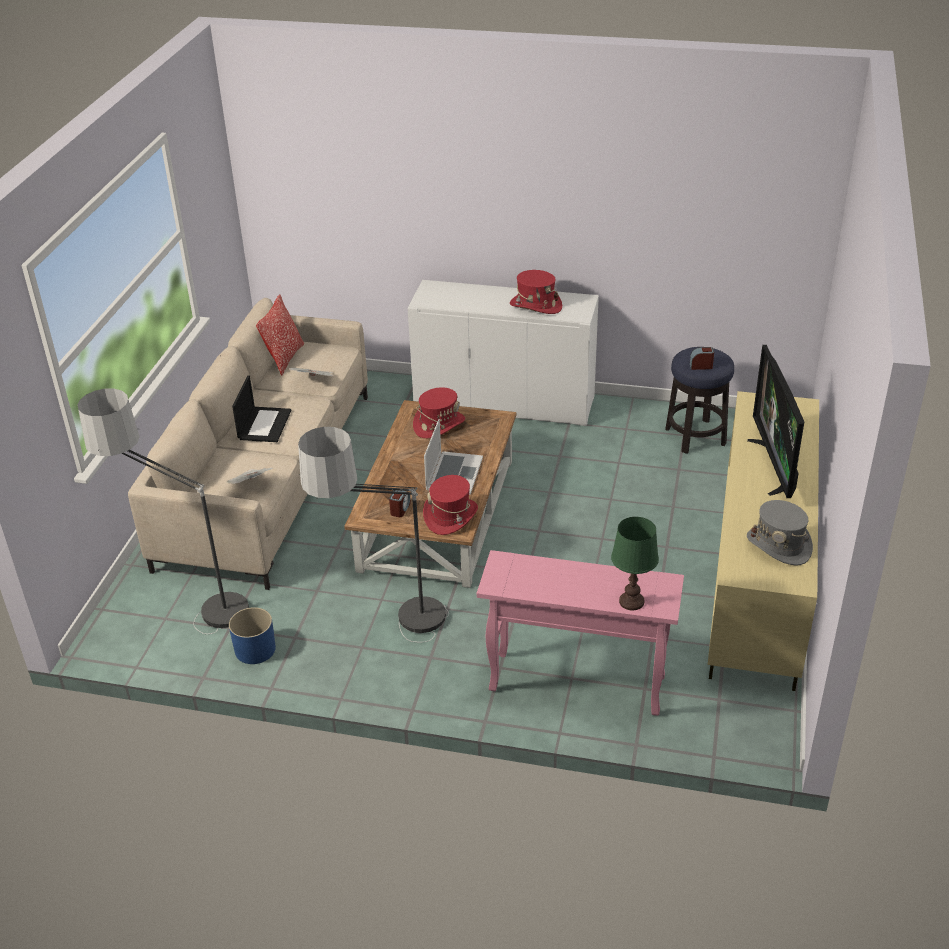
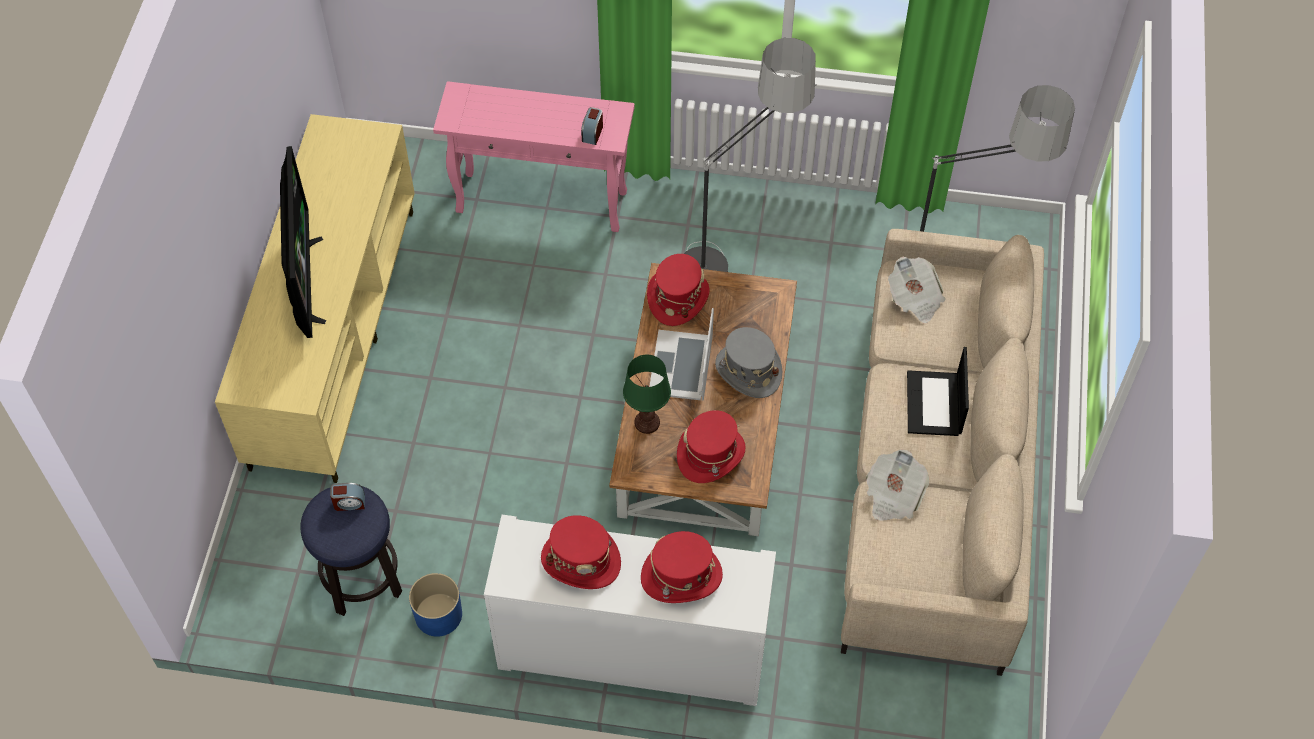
camera: 175 degrees right, 20 degrees up
(255, 649) = (867, 227): blue planter -> blue planter (438, 615)
(284, 358) = (953, 550): pillow -> none
(400, 509) = (737, 306): alarm clock -> alarm clock (592, 133)
(470, 299) = (681, 576): none -> red hat
(632, 602) = (486, 98): green table lamp -> green table lamp (646, 422)
(779, 545) = (330, 171): grey hat -> grey hat (748, 371)

